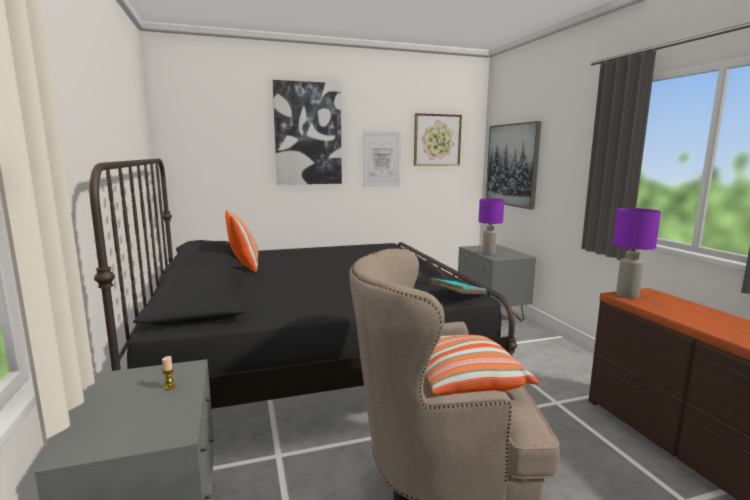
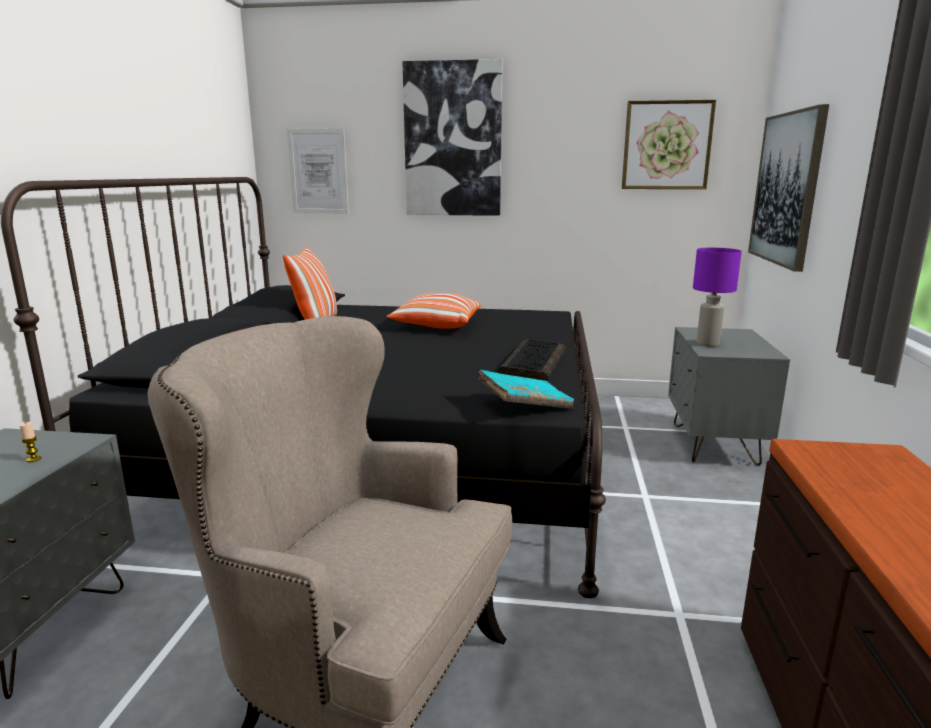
camera: 25 degrees right, 5 degrees up
(381, 159) = (567, 178): picture -> picture (318, 171)
(463, 381) = (379, 536): pillow -> pillow (436, 325)
(626, 295) = (819, 451): purple table lamp -> none

